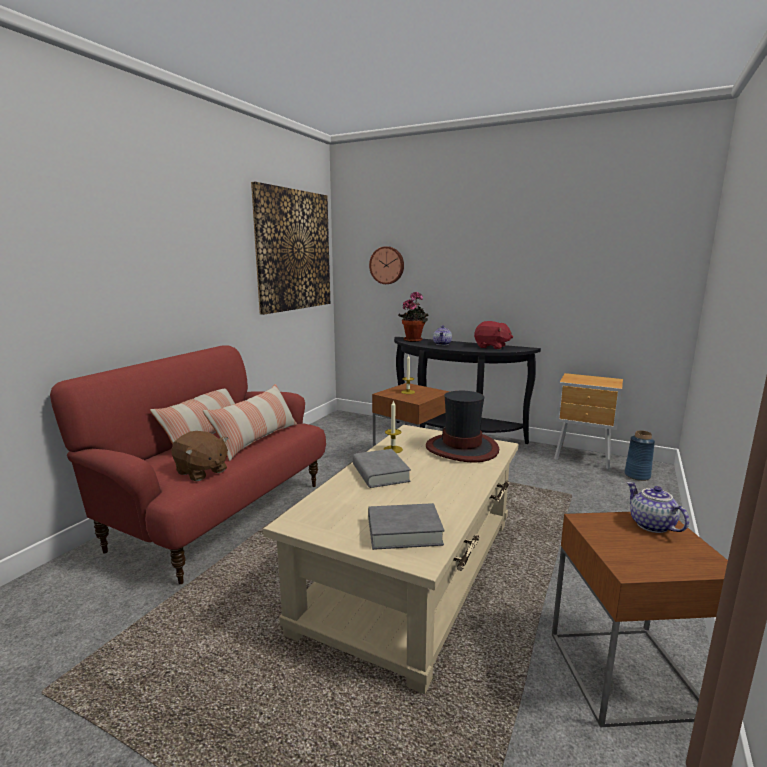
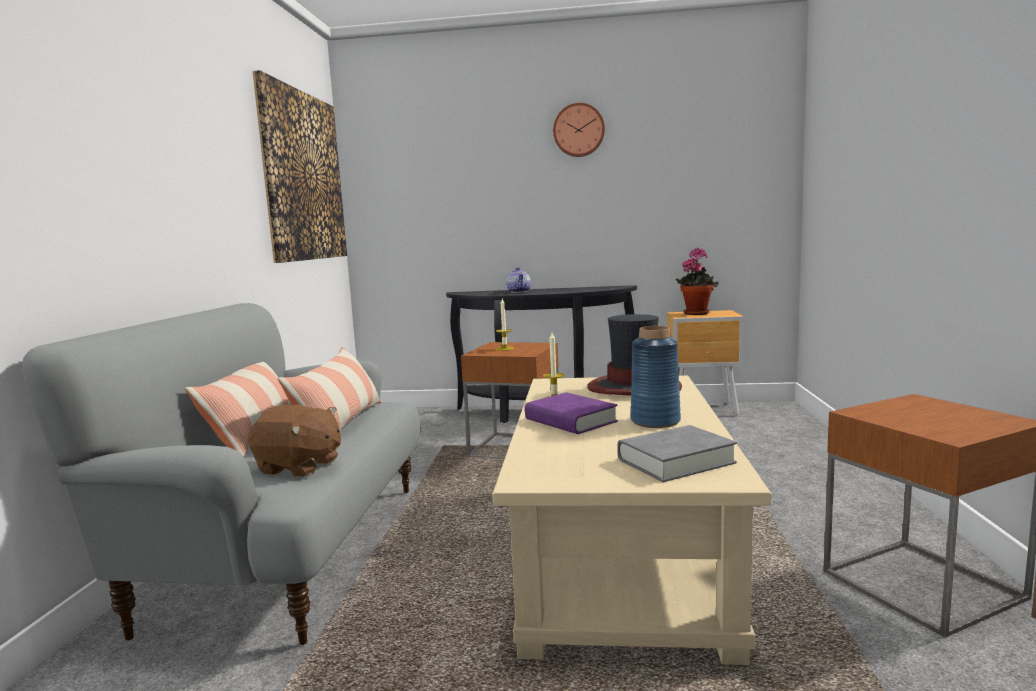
camera: 20 degrees left, 5 degrees down
(218, 514) = (288, 551): red sofa -> grey sofa
(380, 473) = (570, 421): grey book -> purple book
(387, 265) = (425, 198): wall clock -> wall clock (578, 130)
(414, 340) = (477, 292): potted plant -> potted plant (696, 313)
(491, 347) = (581, 288): red plush toy -> none
(637, 476) = (771, 416): blue vase -> blue vase (655, 421)
(650, 525) = (918, 405): teapot -> none

